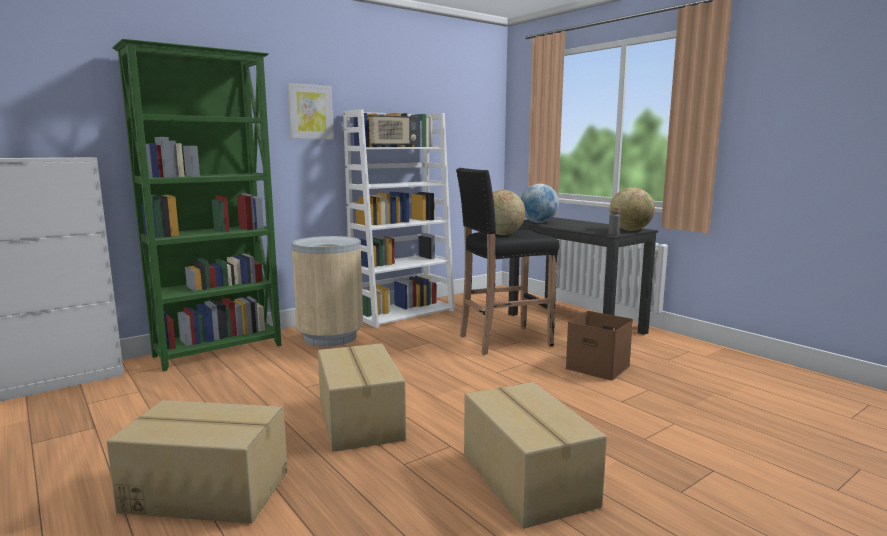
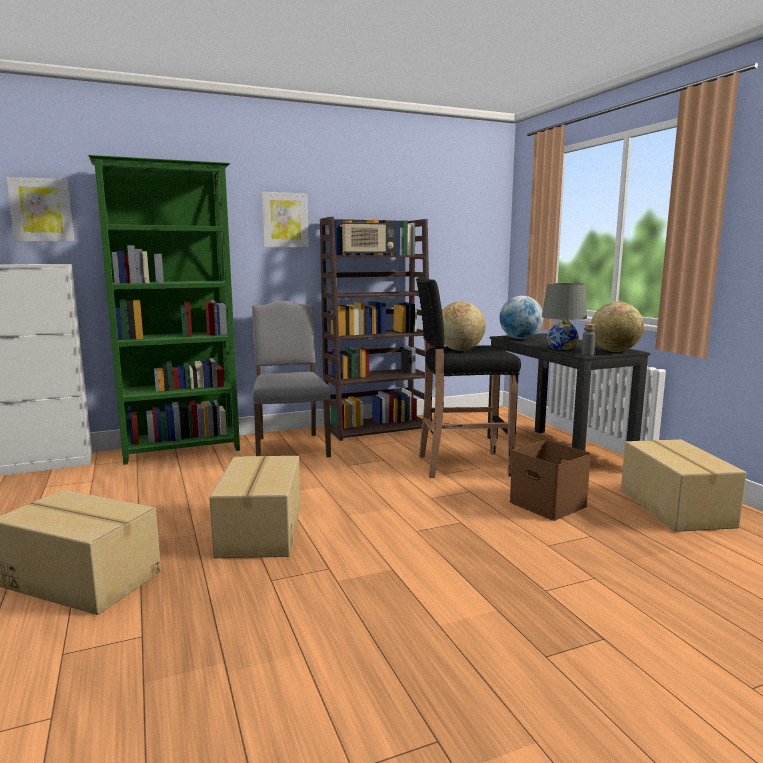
camera: 15 degrees right, 0 degrees up
(53, 97) = (41, 210): none -> picture
(330, 337) = (290, 446): beige trash can -> grey chair
(403, 312) = (378, 427): white bookcase -> brown bookcase
(526, 480) = (380, 616): cardboard box -> cardboard box (674, 508)
(584, 229) = (561, 347): none -> grey table lamp

